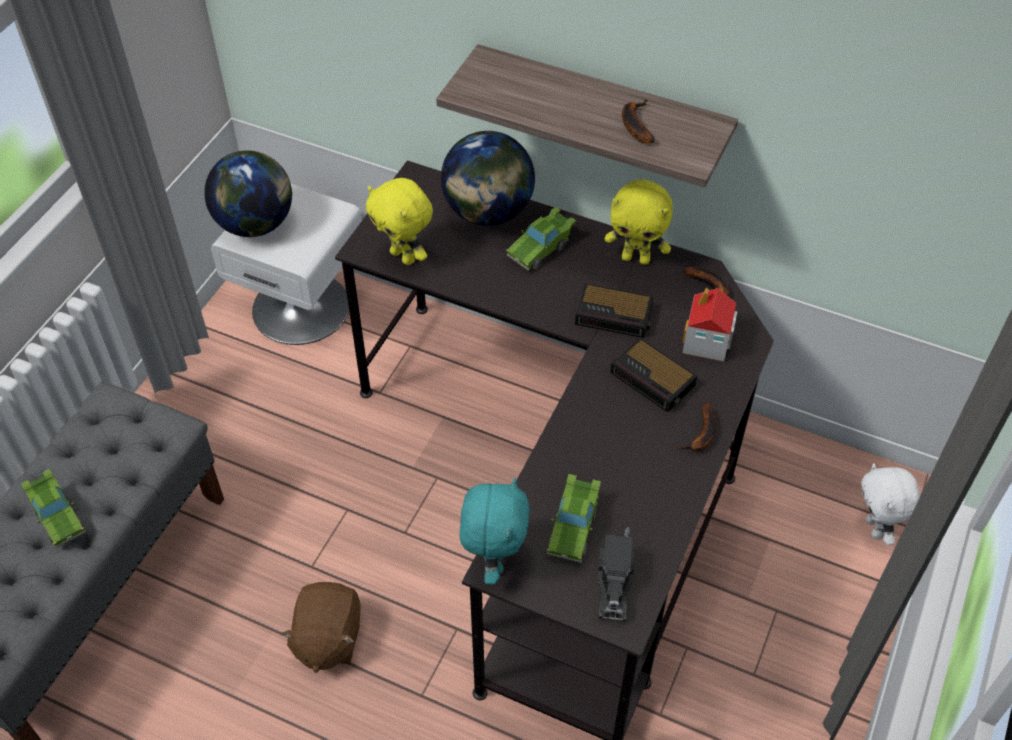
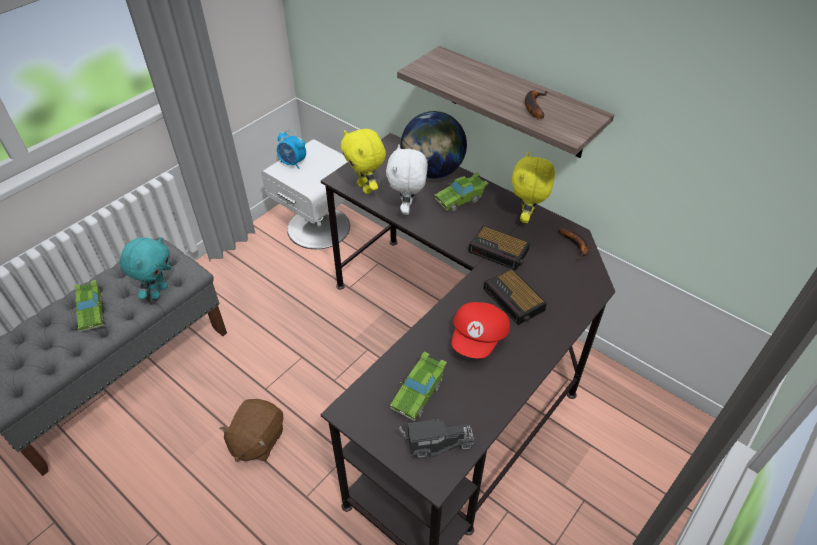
camera: 15 degrees right, 5 degrees down
(256, 224) = (293, 163): globe -> alarm clock
(494, 561) = (349, 404): turquoise plush toy -> turquoise plush toy (159, 291)
(614, 583) = (436, 443): toy truck -> toy truck turned 120 degrees counterclockwise
(625, 440) = (479, 338): none -> red cap
(636, 258) = (527, 217): yellow plush toy -> yellow plush toy turned 75 degrees clockwise
(702, 435) = (539, 347): banana -> none
(706, 342) = (562, 282): toy house -> none
(875, 529) = (676, 457): white plush toy -> white plush toy (407, 209)

